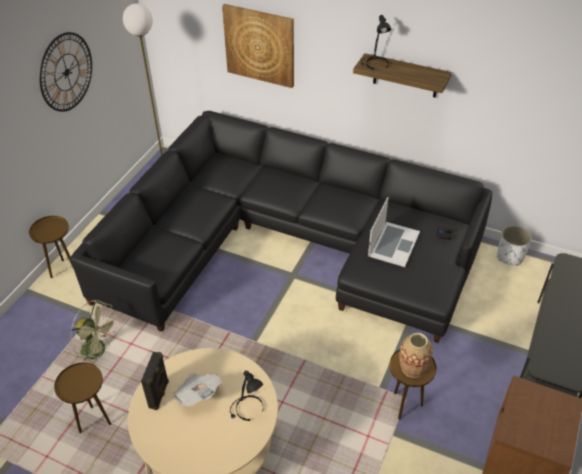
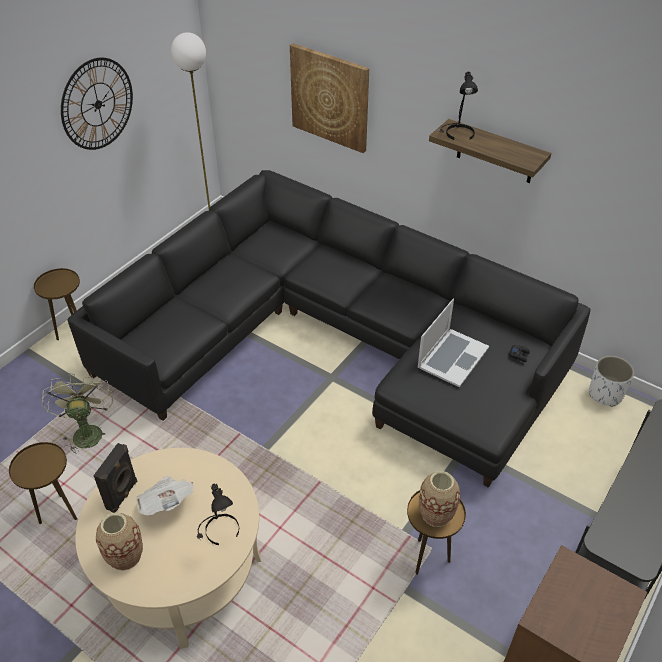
camera: 10 degrees right, 0 degrees up
(99, 351) = (86, 431): green fan -> green fan turned 135 degrees counterclockwise
(176, 442) = (125, 556): none -> vase

